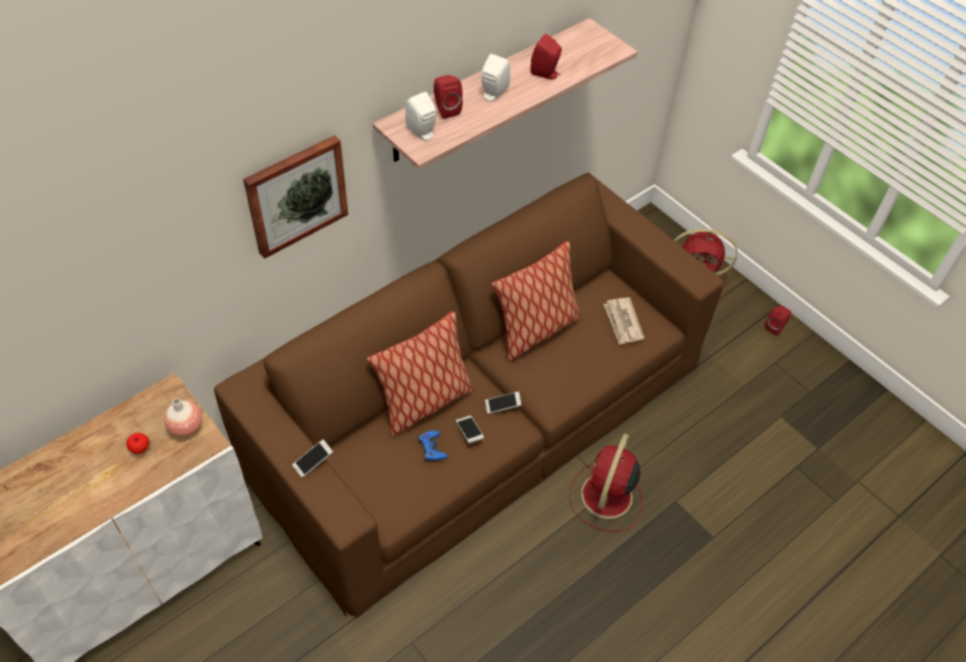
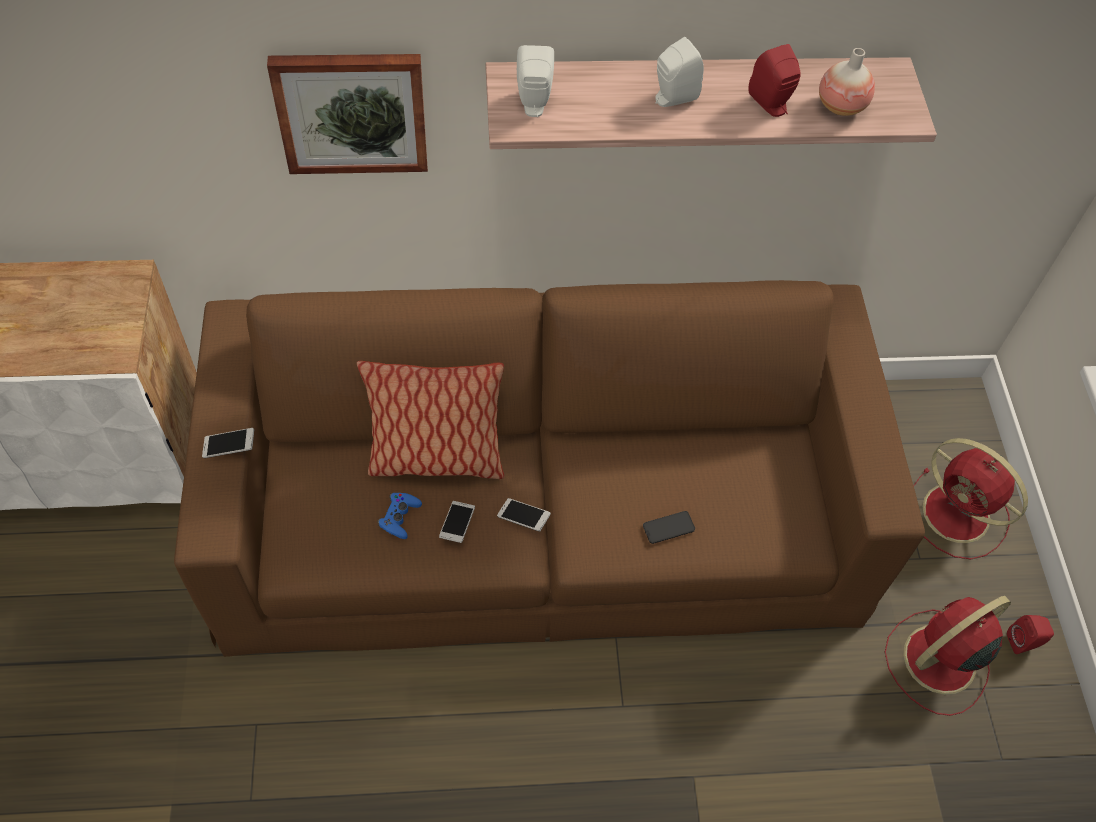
camera: 35 degrees right, 5 degrees up
(140, 448) = (50, 321): apple -> none
(186, 427) = (111, 325): vase -> vase (840, 106)
(446, 109) = (592, 88): red speaker -> none
(536, 331) = (640, 452): pillow -> none
(585, 362) = (668, 527): none -> phone
(606, 497) = (608, 712): red fan -> red fan (937, 661)
(623, 322) = (761, 507): newspaper -> none

